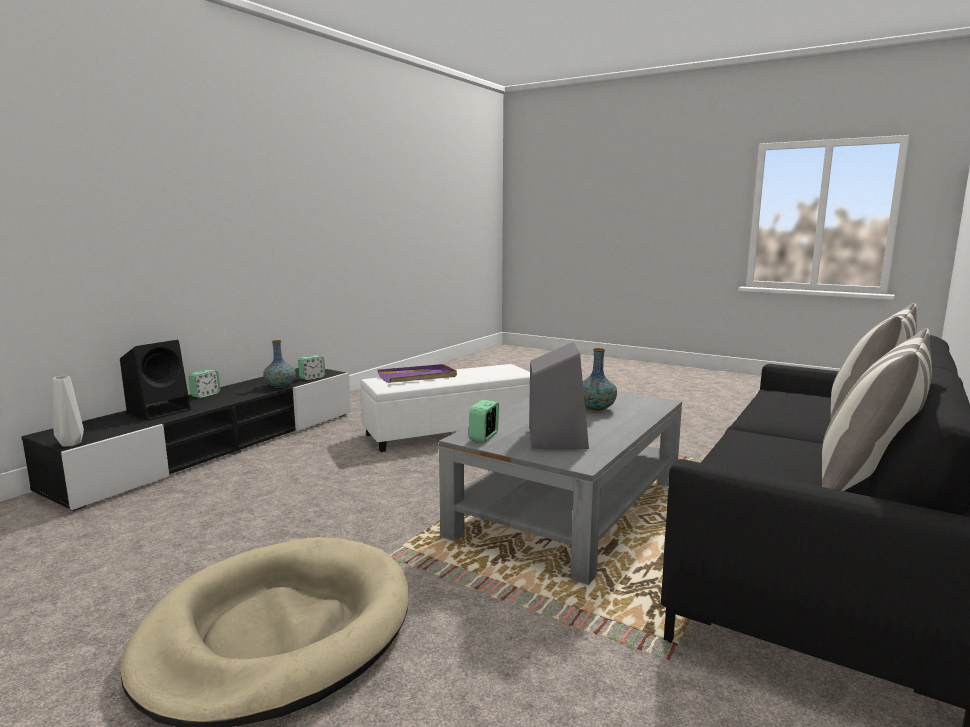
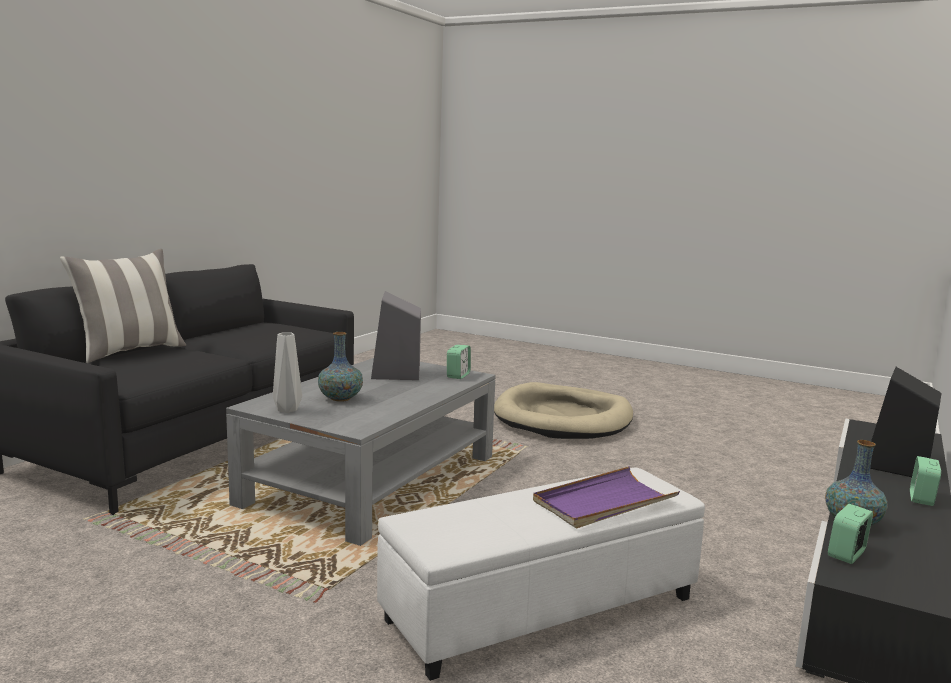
camera: 175 degrees right, 0 degrees up
(71, 443) = (864, 425): grey vase -> grey vase (288, 410)
(866, 482) = (237, 326): pillow -> none

